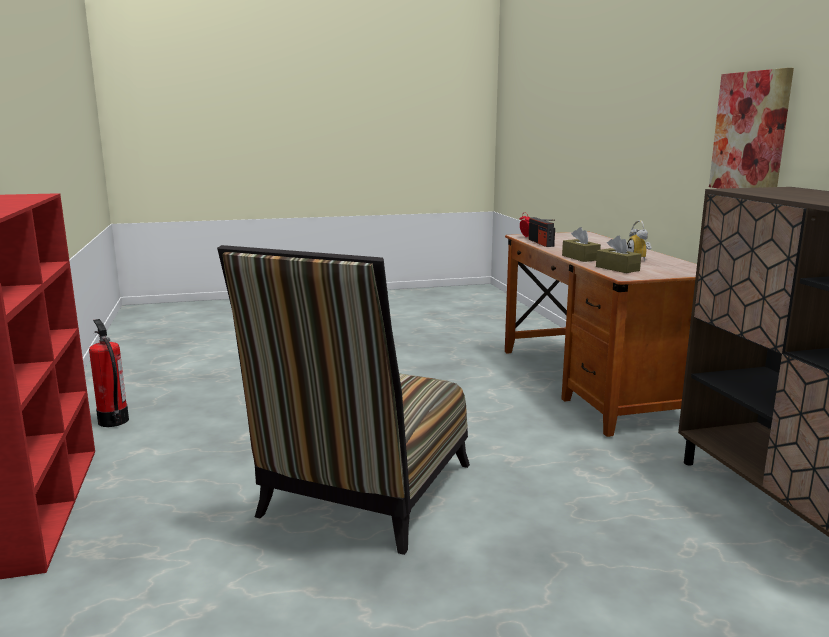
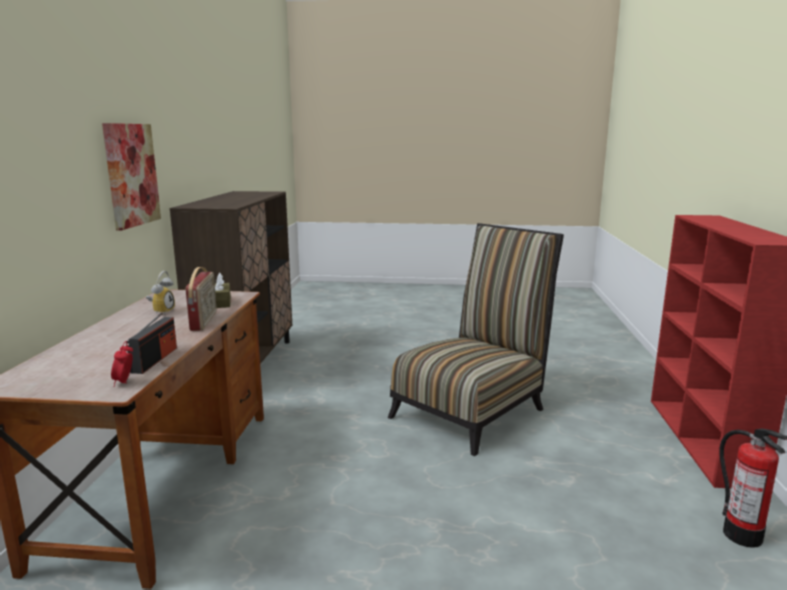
camera: 160 degrees left, 0 degrees up
(580, 258) = (204, 321): brown tissue box -> radio

